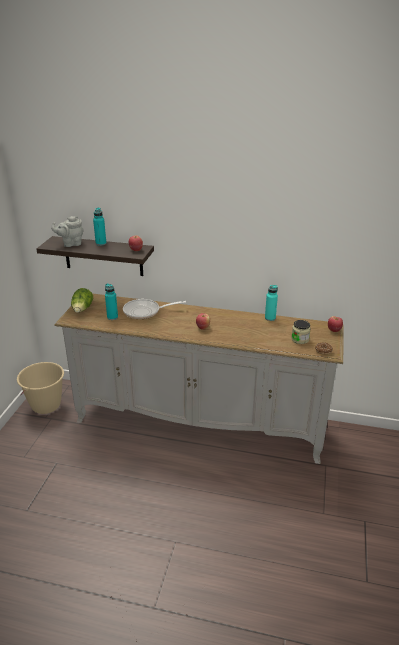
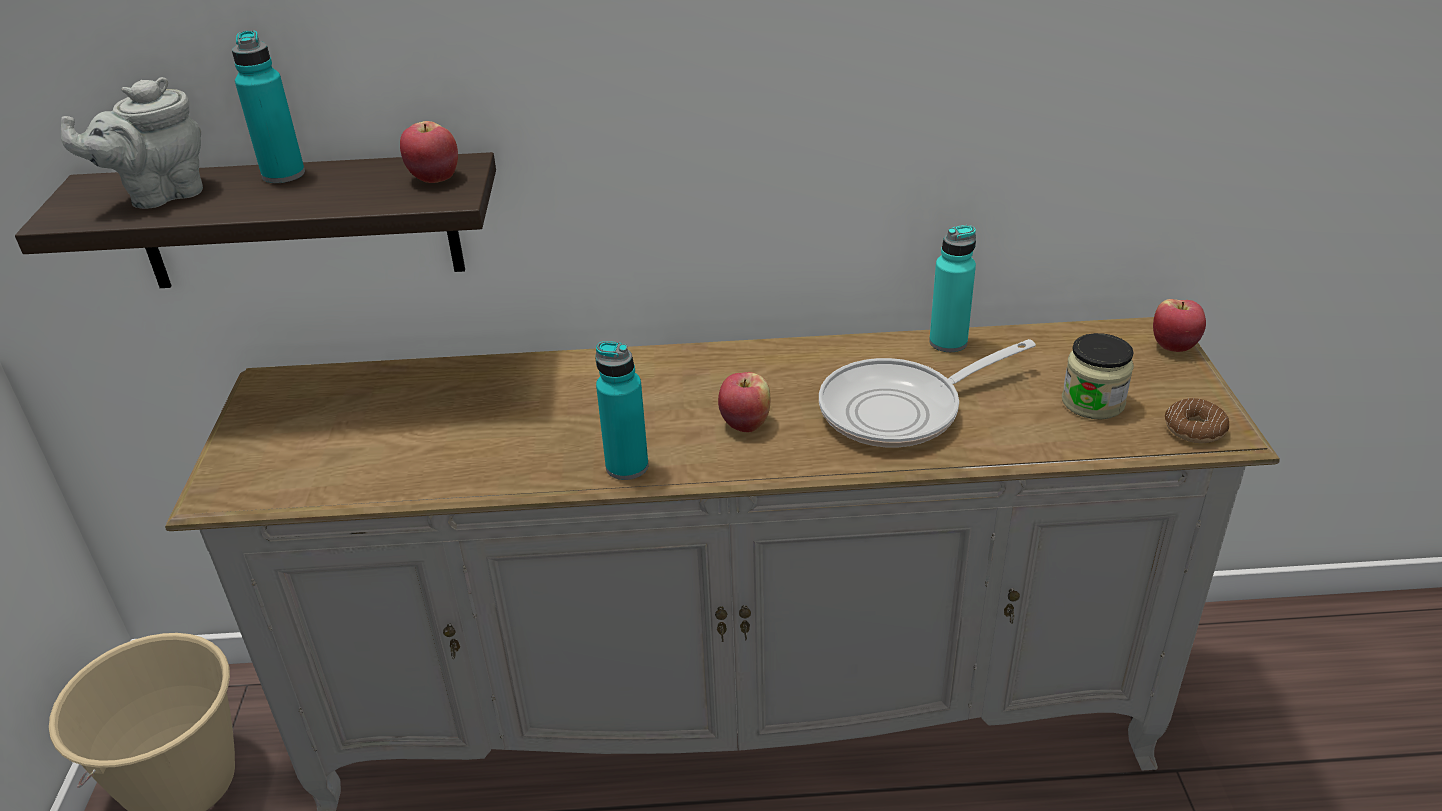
camera: 15 degrees left, 5 degrees up
(82, 309) = (263, 439): lettuce -> none
(112, 317) = (393, 450): turquoise bottle -> turquoise bottle (627, 466)
(145, 312) = (508, 403): frying pan -> frying pan (900, 410)

